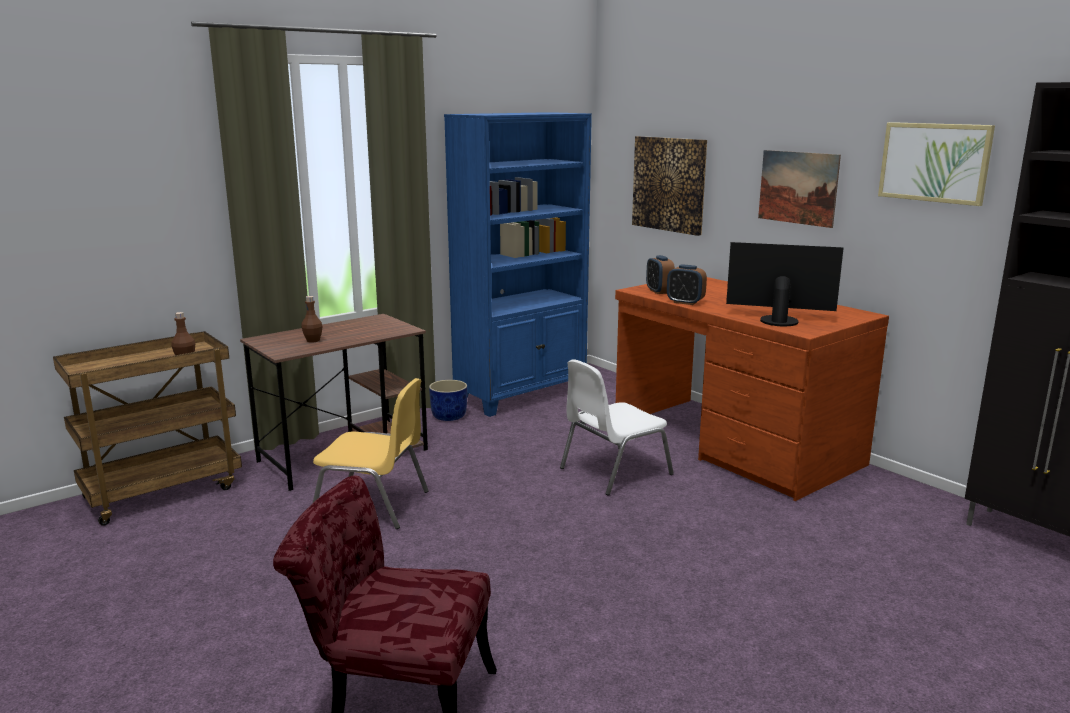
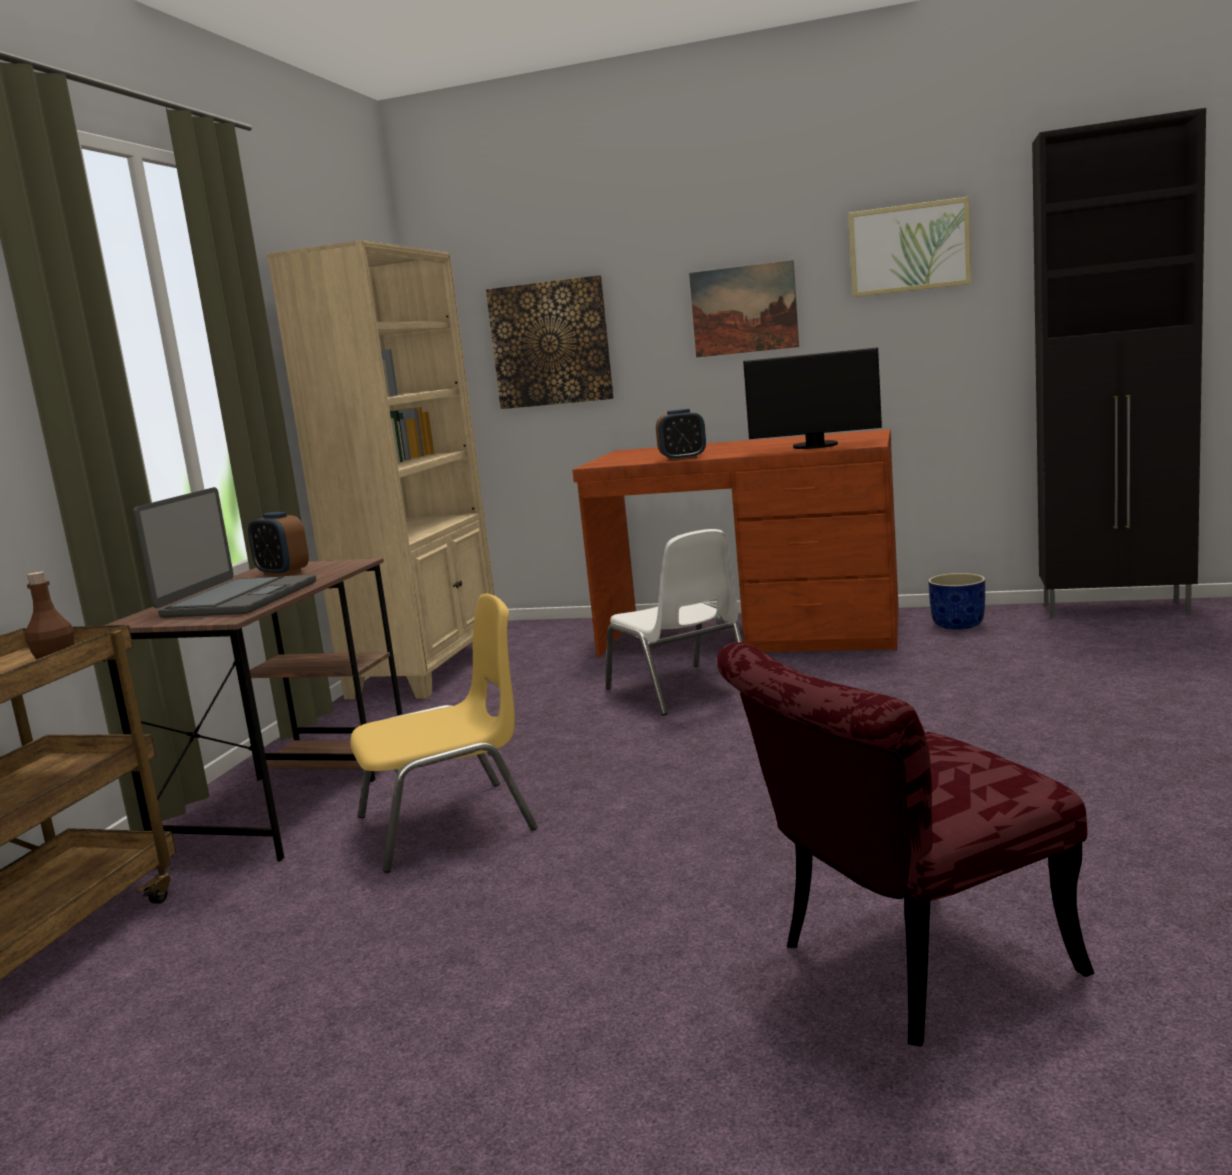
camera: 35 degrees left, 5 degrees down
(313, 340) = (238, 599): brown bottle -> laptop
(448, 416) = (369, 715): blue planter -> blue planter (957, 625)
(521, 395) = (427, 669): blue bookcase -> beige bookcase
(613, 471) = (680, 690): white chair -> white chair turned 45 degrees counterclockwise
(659, 291) = (626, 460): alarm clock -> alarm clock (282, 573)
(779, 320) = (815, 446): monitor -> monitor turned 150 degrees counterclockwise

